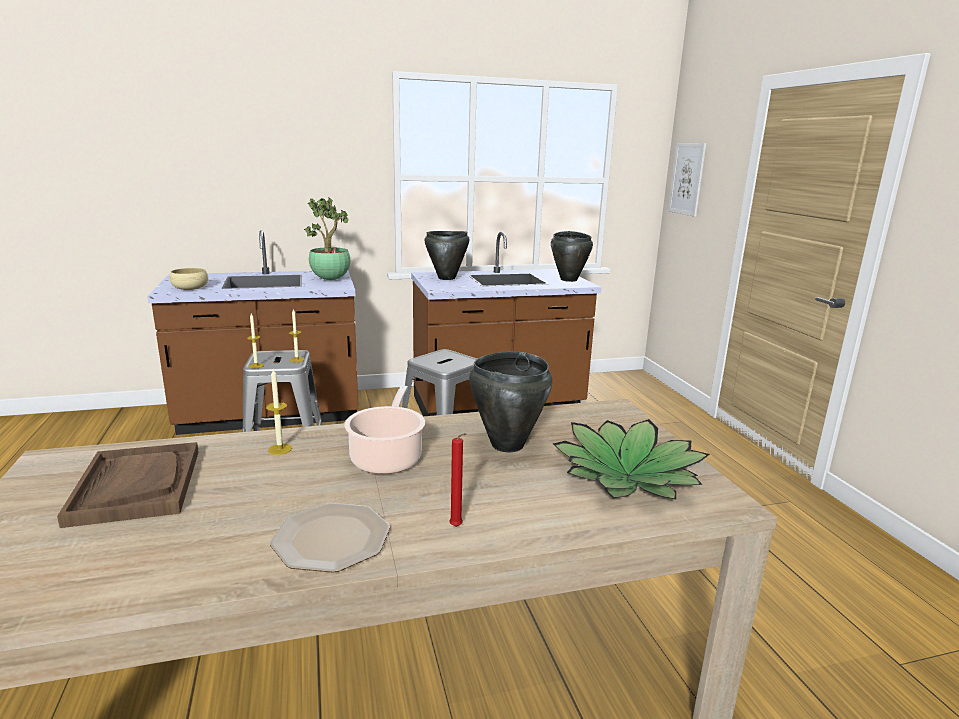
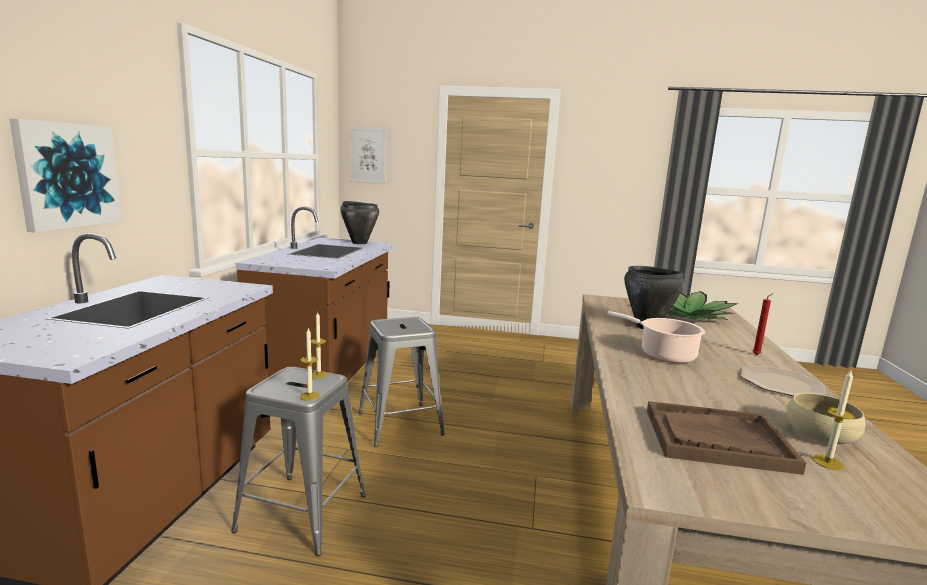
camera: 65 degrees left, 5 degrees down
(190, 288) = (79, 342): beige bowl -> beige bowl (820, 435)
(277, 193) = (68, 175): none -> picture
(280, 449) = (644, 382): candle -> candle (827, 462)
(331, 279) = (203, 285): potted plant -> none
(447, 278) = (289, 259): black cooking pot -> none

